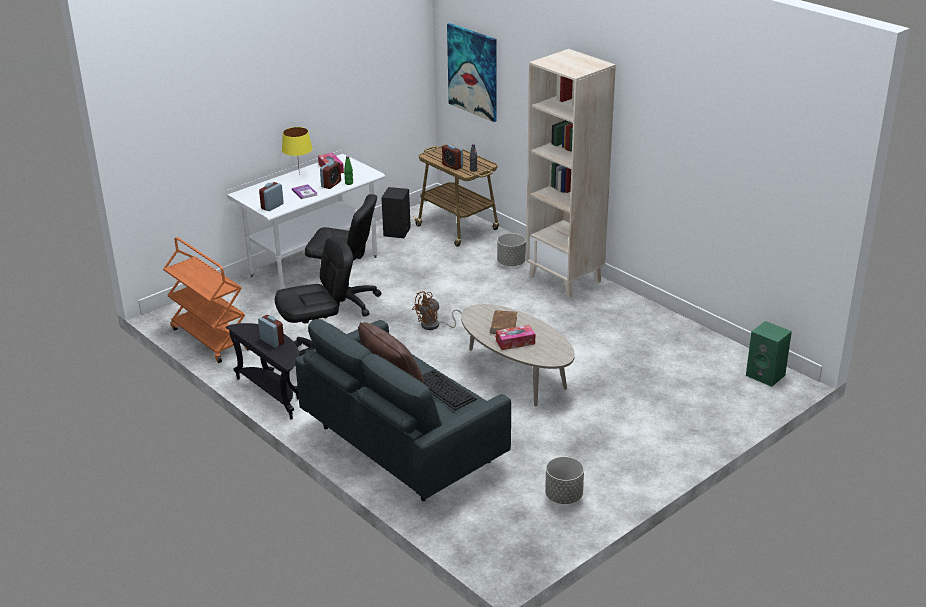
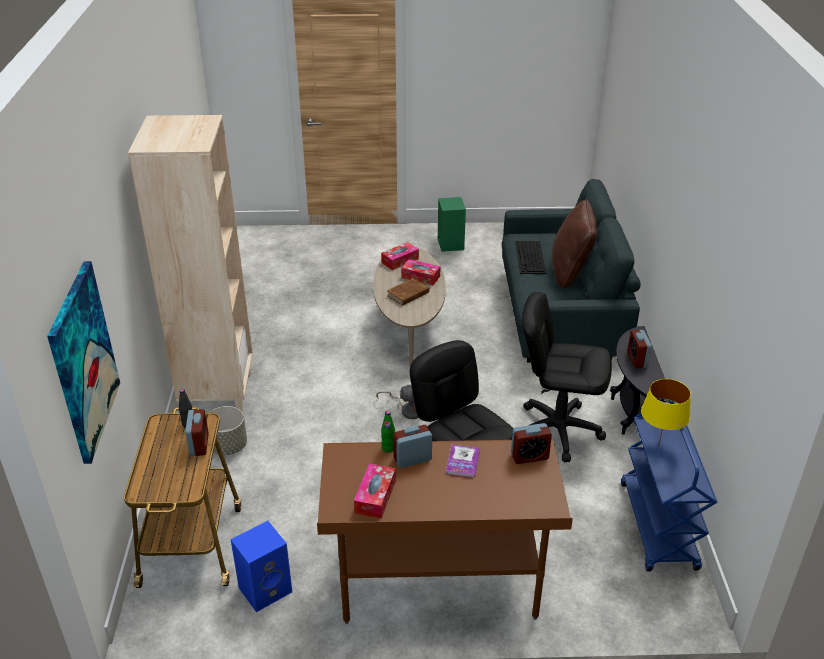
camera: 140 degrees left, 5 degrees up
(209, 339) = (658, 526): orange cart -> blue cart
(299, 174) = (431, 509): yellow table lamp -> yellow table lamp (658, 445)
(314, 266) = (438, 585): white desk -> brown desk
(397, 232) = (266, 588): black speaker -> blue speaker
(552, 347) = (400, 260): none -> tissue box
(564, 496) = (490, 242): grey planter -> none
(766, 375) = (245, 242): green speaker -> green speaker (449, 243)

